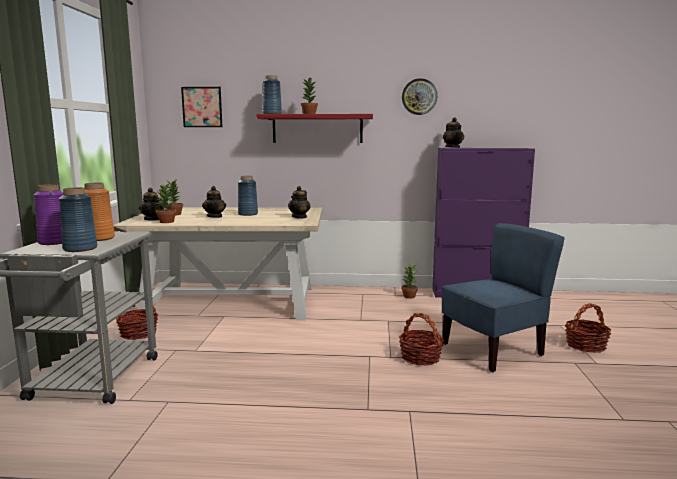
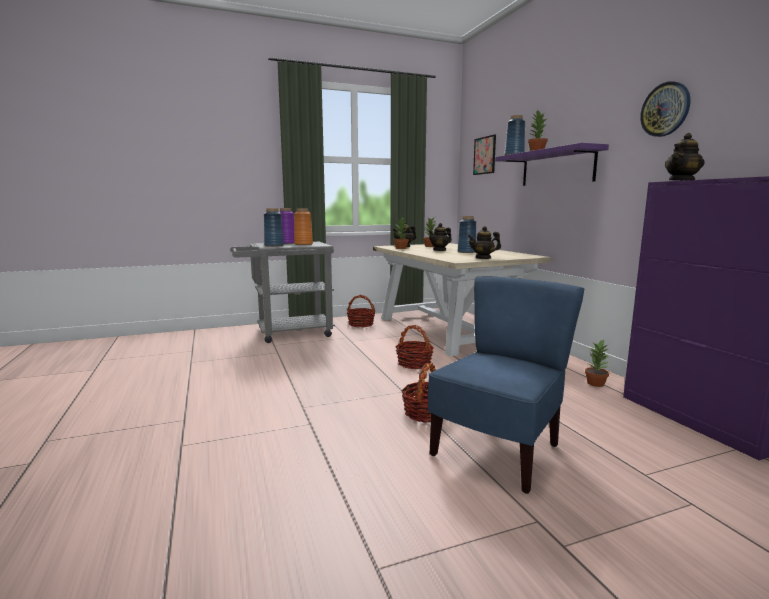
camera: 65 degrees right, 0 degrees up
(317, 129) = (557, 167): red shelf -> purple shelf
(493, 350) = (498, 451): blue chair -> blue chair turned 90 degrees counterclockwise
(585, 345) = (632, 534): basket -> basket (414, 363)

